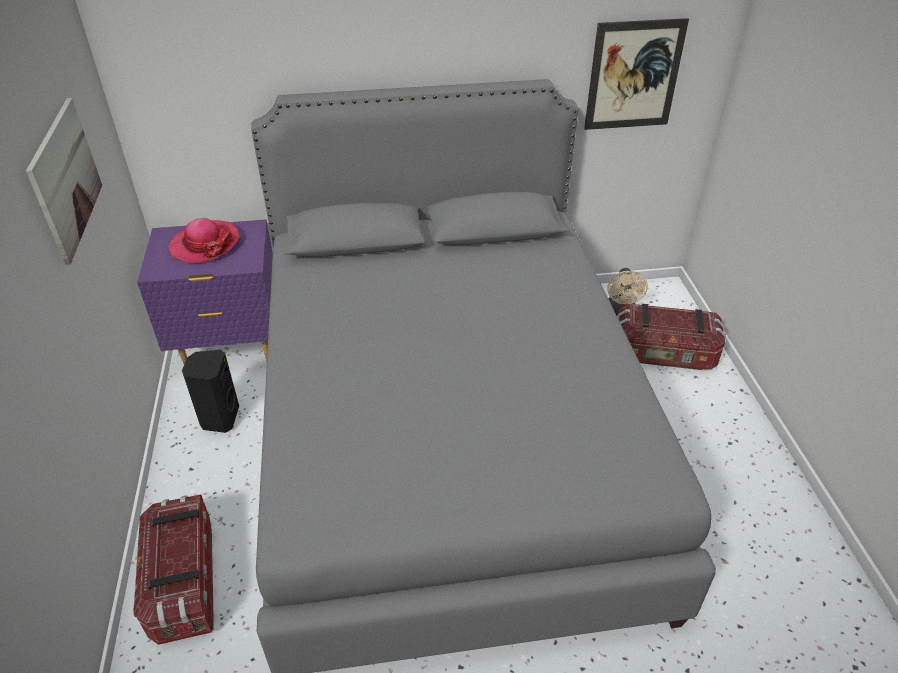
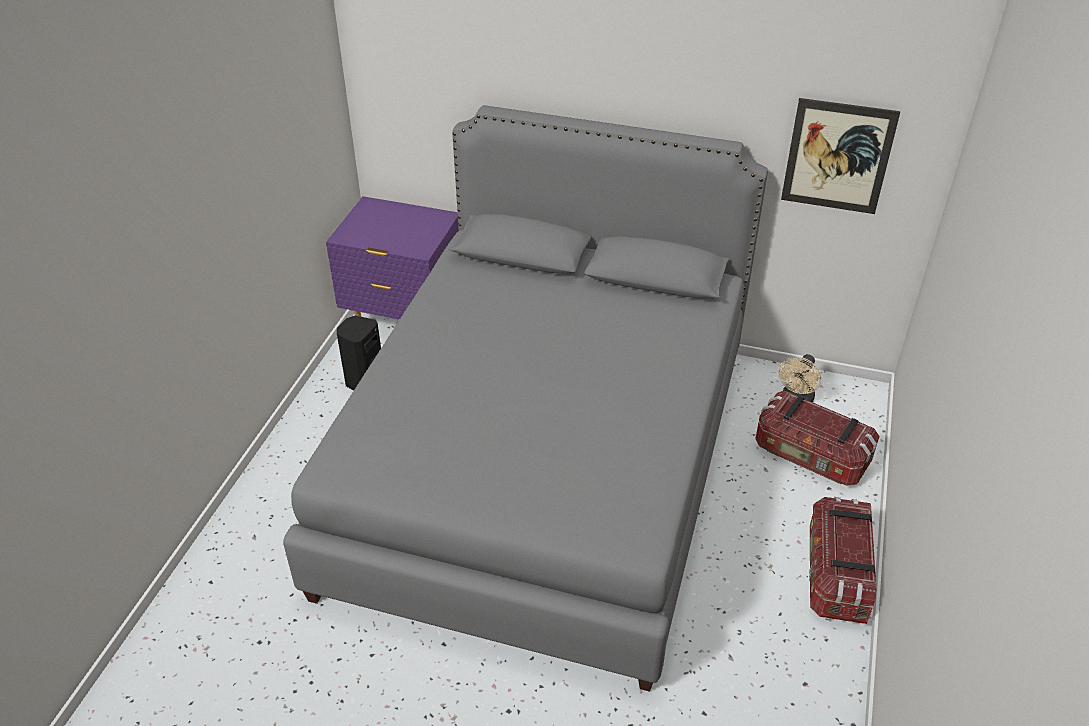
camera: 25 degrees right, 0 degrees up
(65, 179) = (271, 148): picture -> none
(184, 583) = (273, 501): storage box -> storage box (836, 575)
(205, 244) = (396, 222): hat -> none

